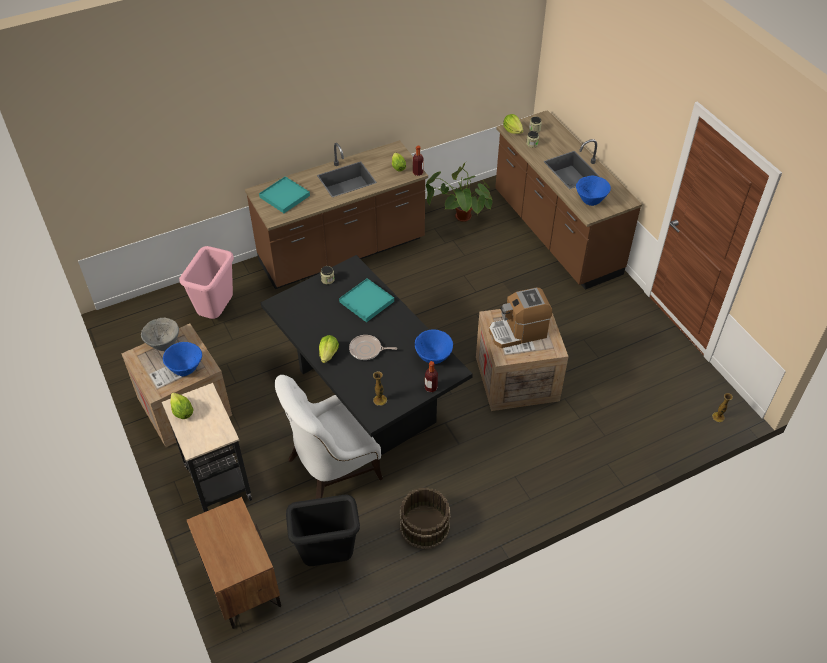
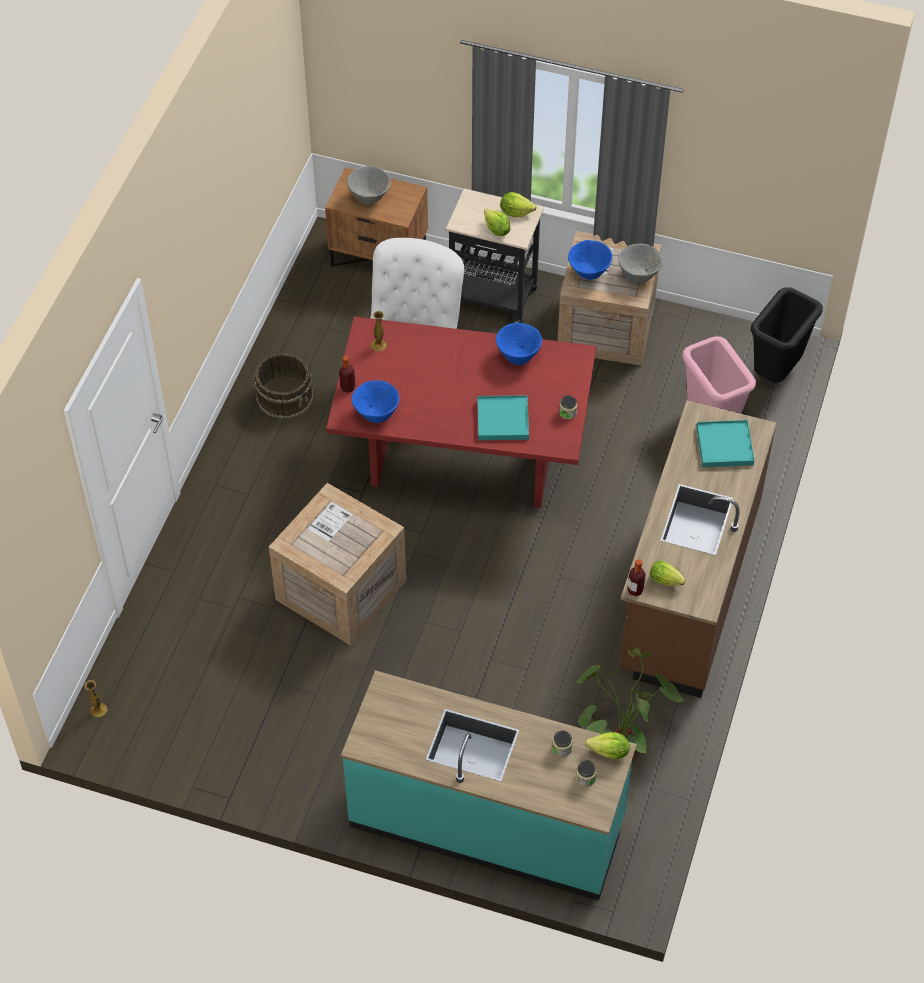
camera: 135 degrees right, 5 degrees up
(234, 545) = (369, 198): none -> grey bowl
(327, 558) = (335, 318): black trash can -> black trash can (776, 372)
(328, 354) = (471, 348): lettuce -> lettuce (496, 230)
(365, 396) = (464, 458): black dining table -> red dining table
(367, 350) = (443, 377): frying pan -> none
(518, 332) = (342, 534): coffee machine -> none
(555, 234) = (487, 822): brown counter -> turquoise counter
(590, 201) = (403, 708): blue bowl -> blue bowl (518, 356)

